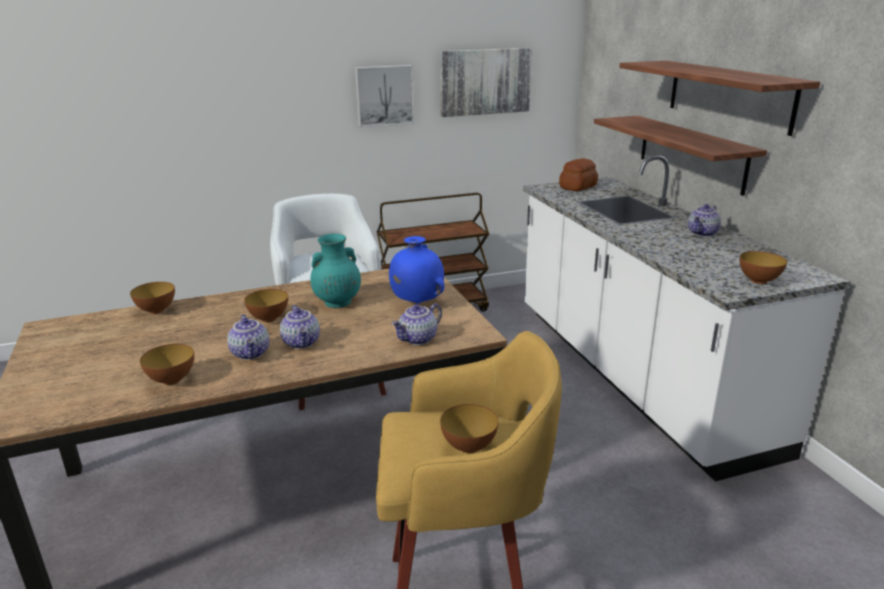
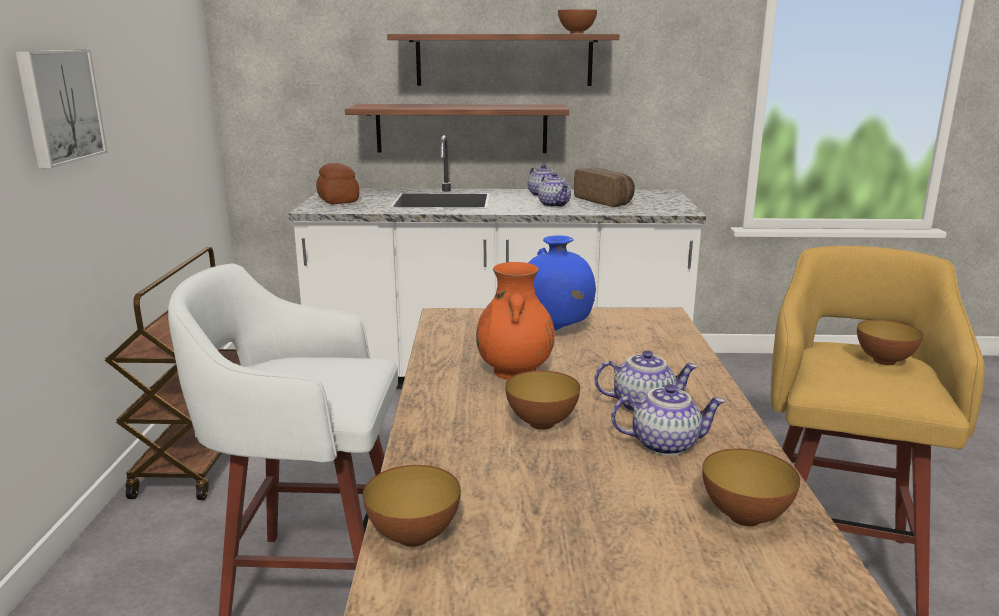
camera: 70 degrees left, 5 degrees down
(337, 302) = (515, 372): turquoise vase -> orange vase
(418, 339) = (664, 341): teapot -> teapot (555, 205)
(485, 81) = (149, 79): picture -> none
(718, 257) = (605, 201): none -> bread
(758, 281) = (666, 203): bowl -> bowl (576, 33)

